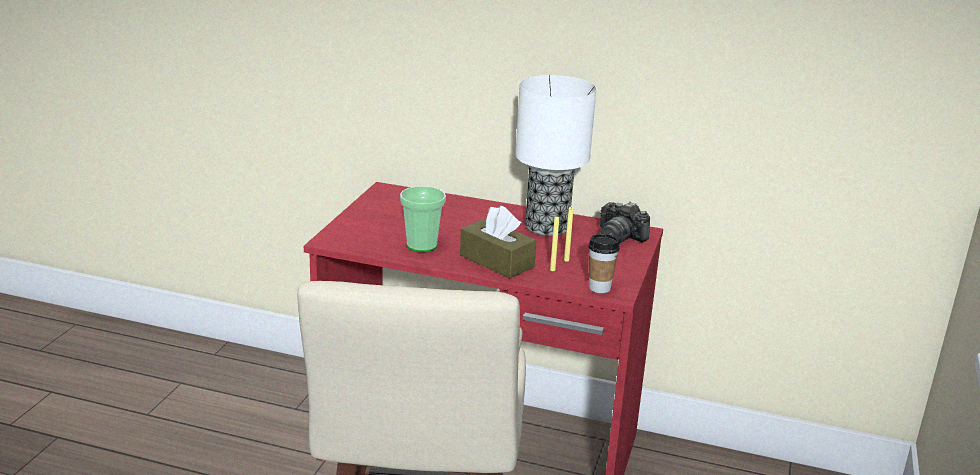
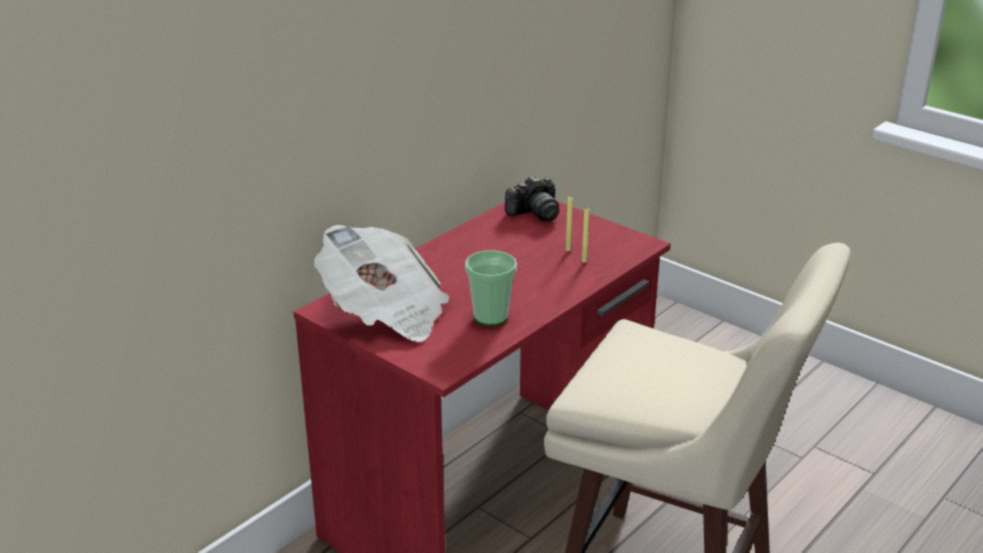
camera: 65 degrees left, 5 degrees up
(397, 208) = (385, 312): none -> newspaper
(496, 261) = (550, 284): brown tissue box -> none
(546, 226) = (488, 241): table lamp -> none
(599, 288) = (631, 248): cup -> none

